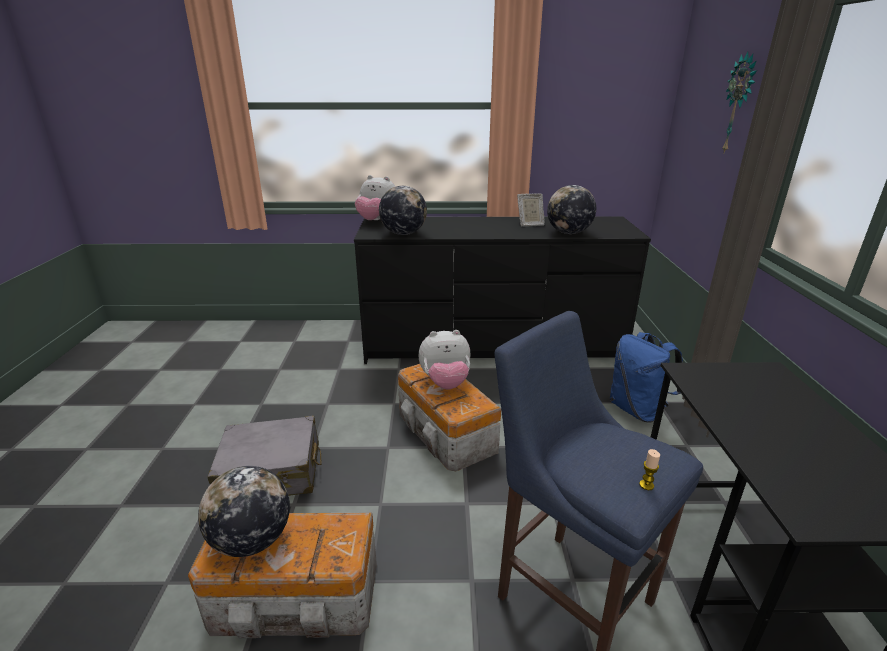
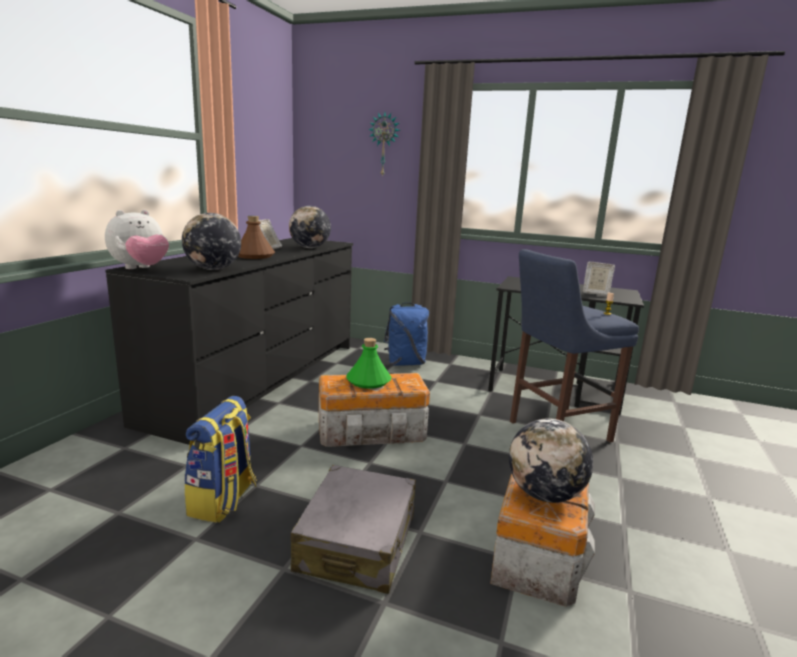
camera: 70 degrees left, 10 degrees down
(303, 398) = (223, 501): none -> backpack
(445, 383) = (368, 381): plush toy -> green bottle
(481, 229) = (254, 256): none -> brown bottle
(804, 465) = (595, 293): none -> picture frame

